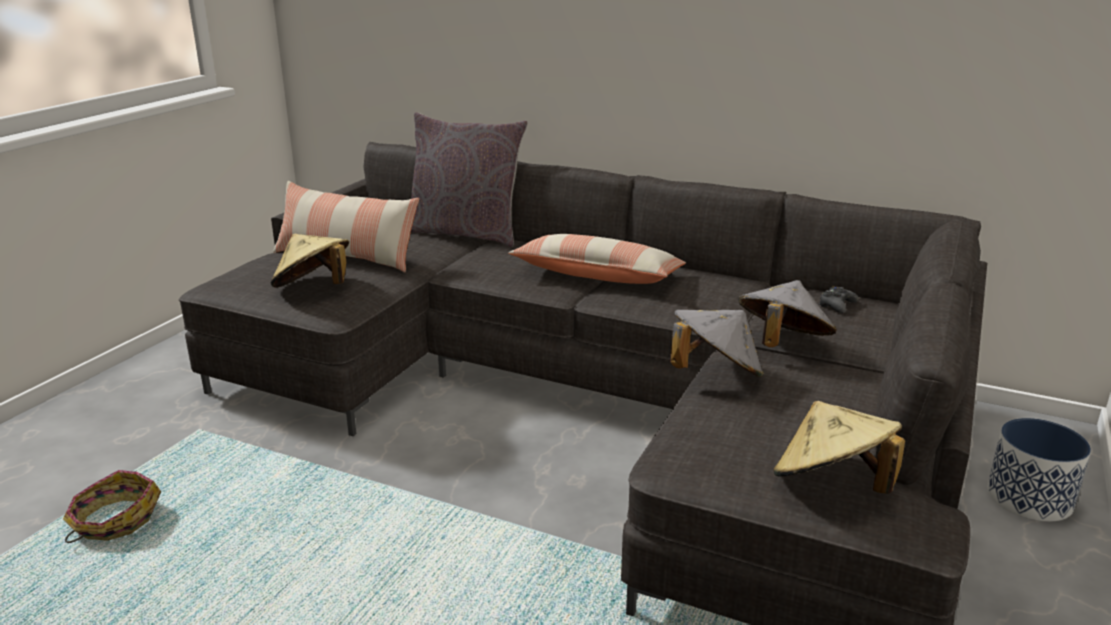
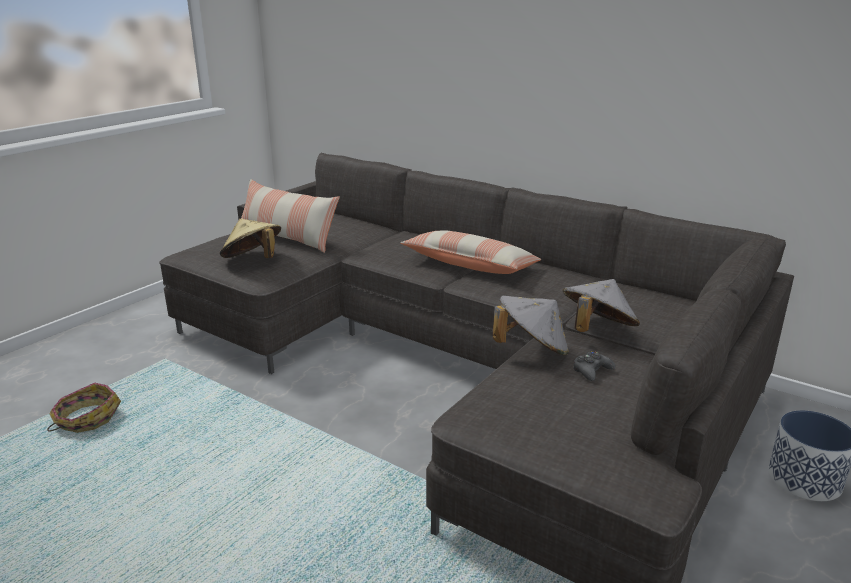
camera: 10 degrees right, 0 degrees up
(465, 233) = (382, 226): grey pillow -> none
(831, 484) = (590, 447): beige hat -> none
(837, 305) = (656, 302): black game controller -> black game controller (591, 371)

